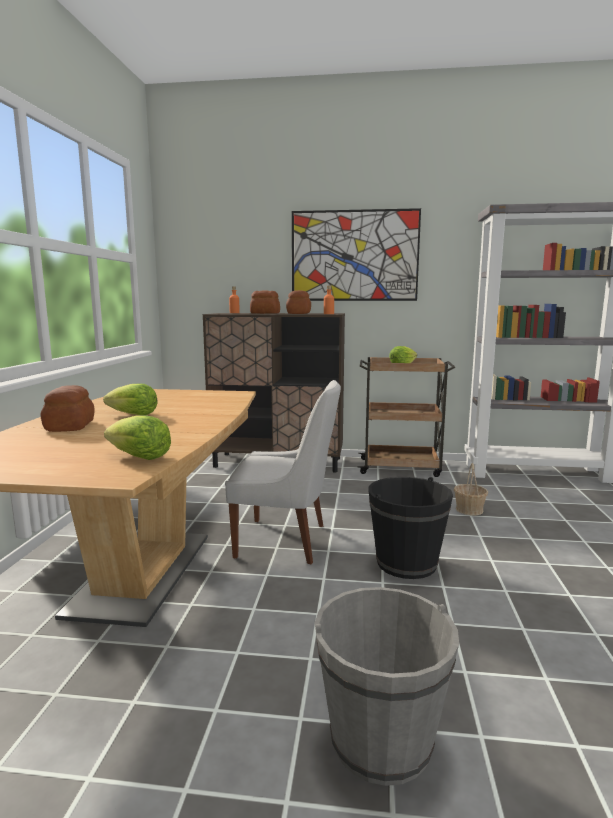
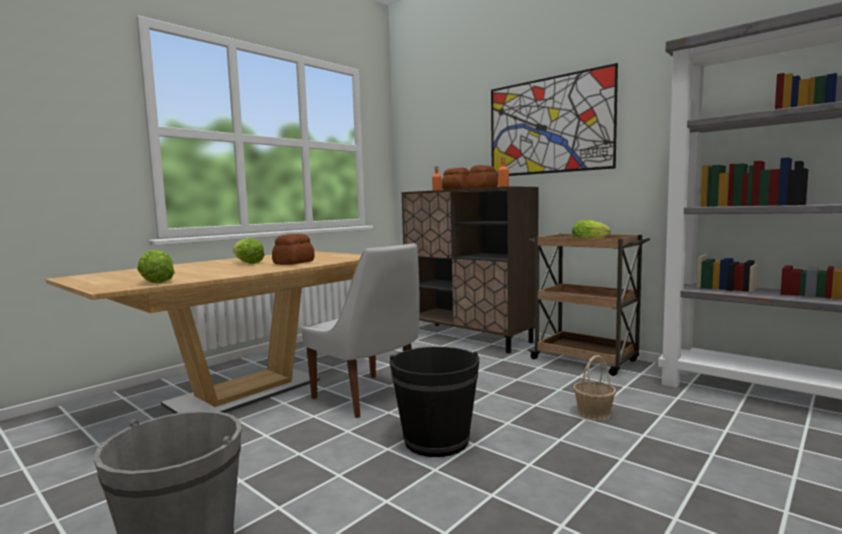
camera: 35 degrees right, 5 degrees down
(71, 426) = (195, 266): bread -> bread (294, 263)

